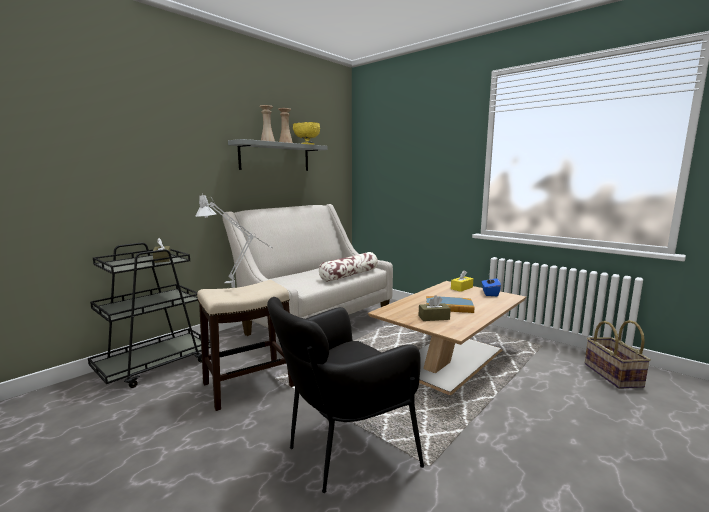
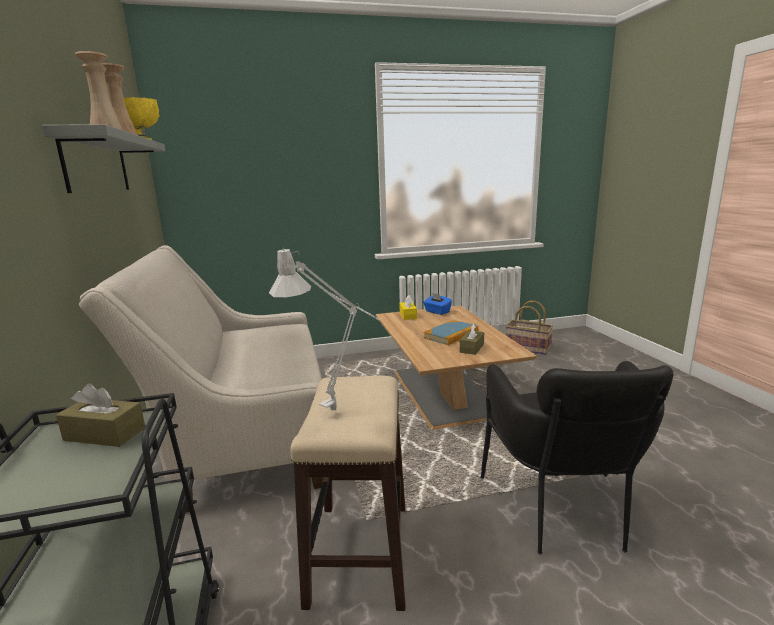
camera: 55 degrees left, 5 degrees up
(349, 275) = (294, 342): pillow -> none

